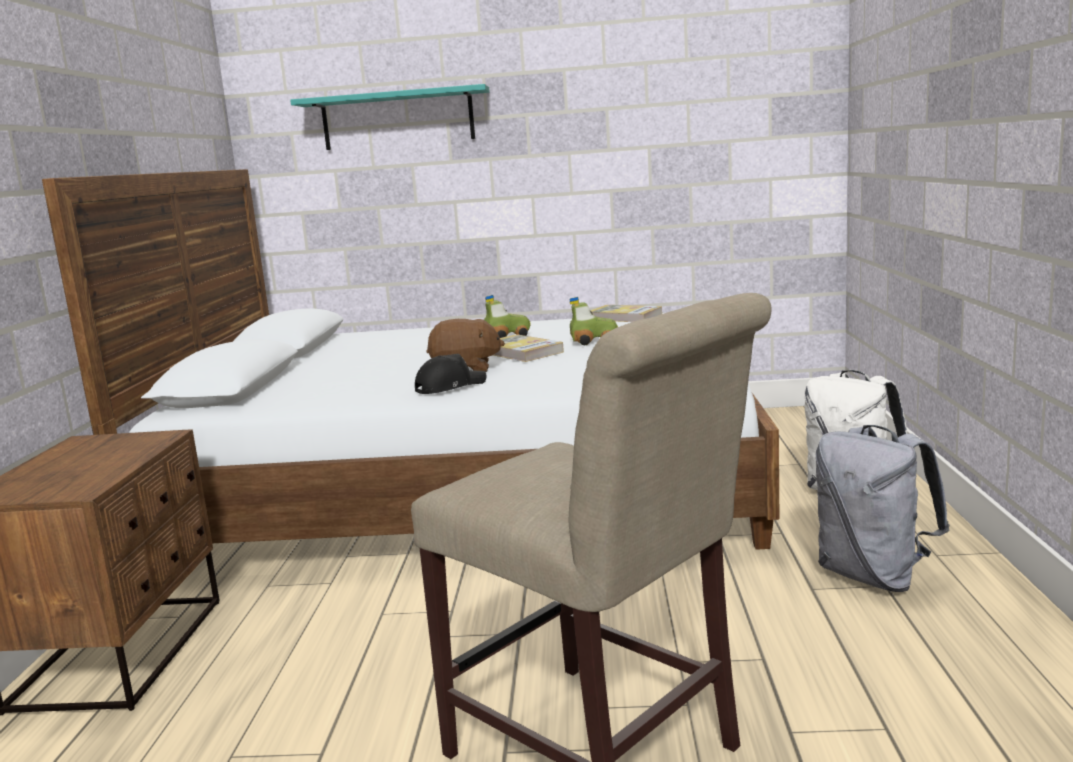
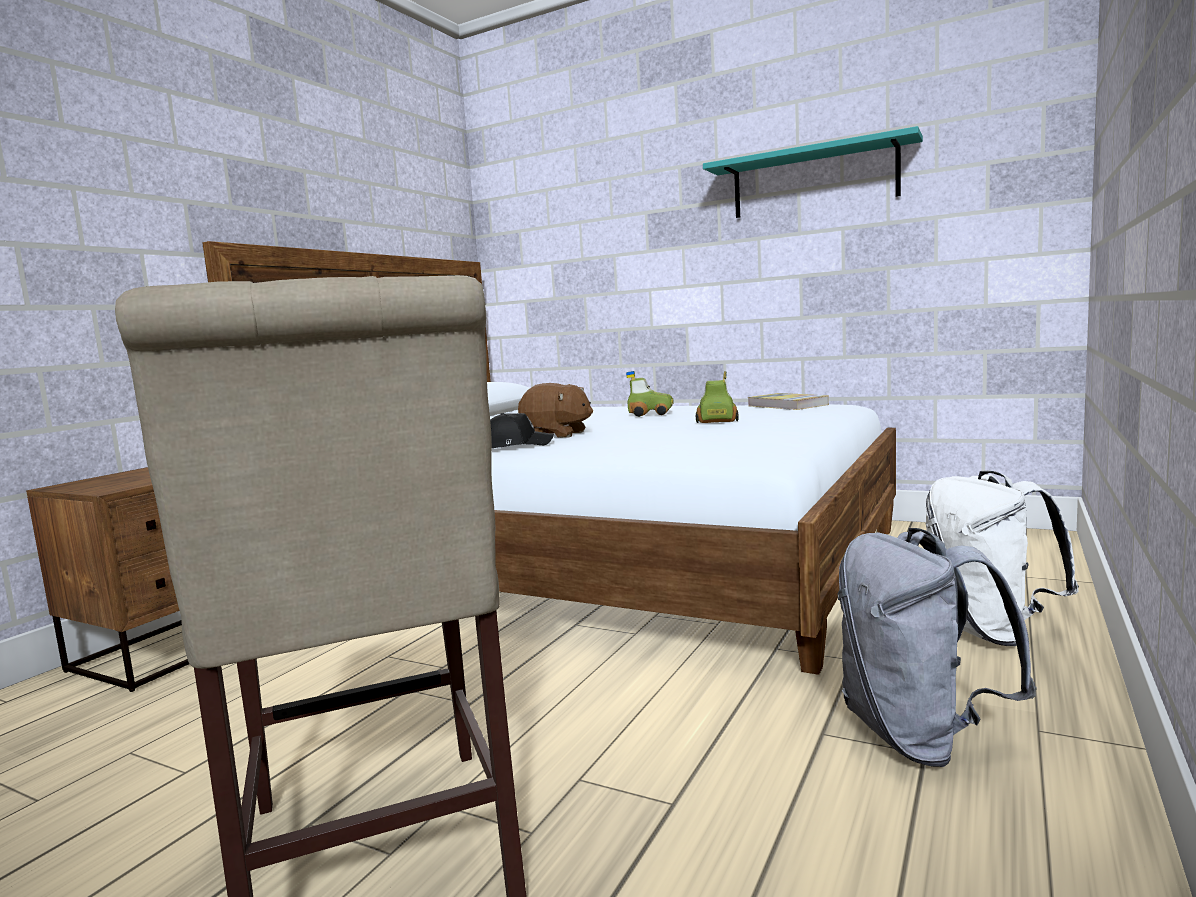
camera: 25 degrees right, 5 degrees down
(398, 119) = (602, 213): turquoise shelf -> turquoise shelf (813, 180)
(521, 352) = (628, 425): book -> none
(593, 341) = (716, 421): toy car -> toy car turned 105 degrees counterclockwise

